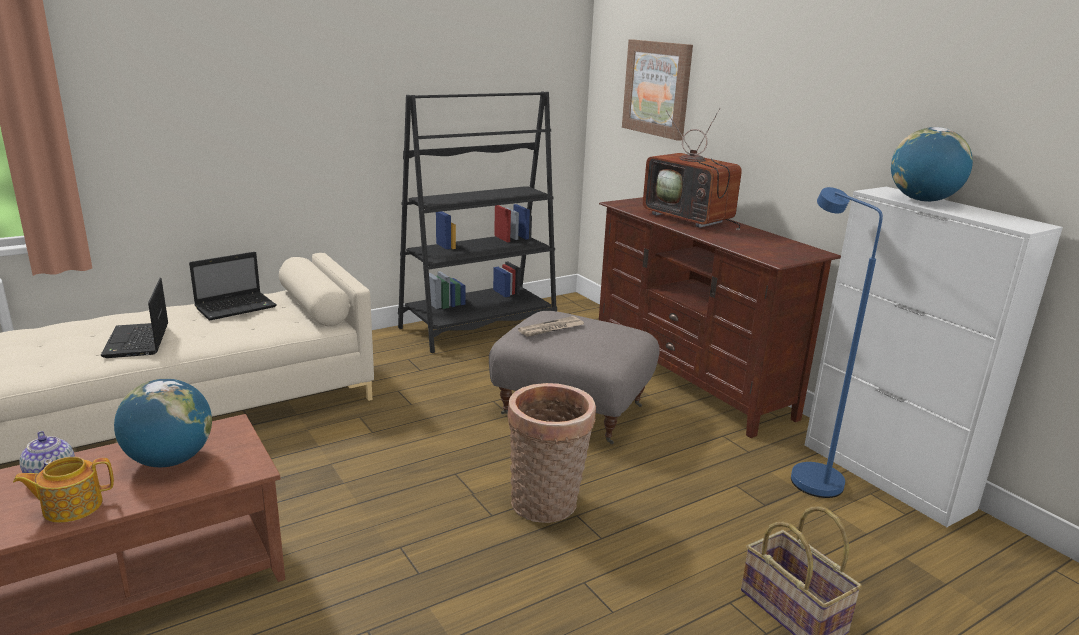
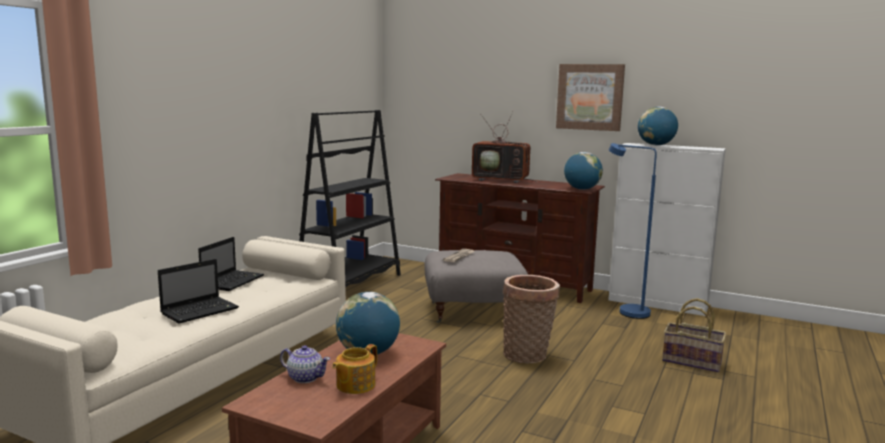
camera: 30 degrees left, 10 degrees down
(137, 342) = (201, 310): laptop -> laptop turned 90 degrees counterclockwise
(657, 88) = (448, 104): picture -> picture (590, 97)
(779, 257) = (582, 189): none -> globe

